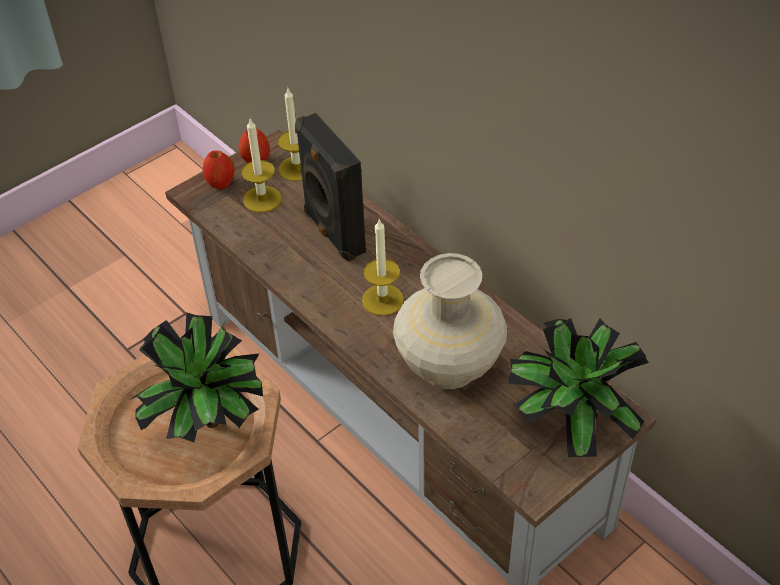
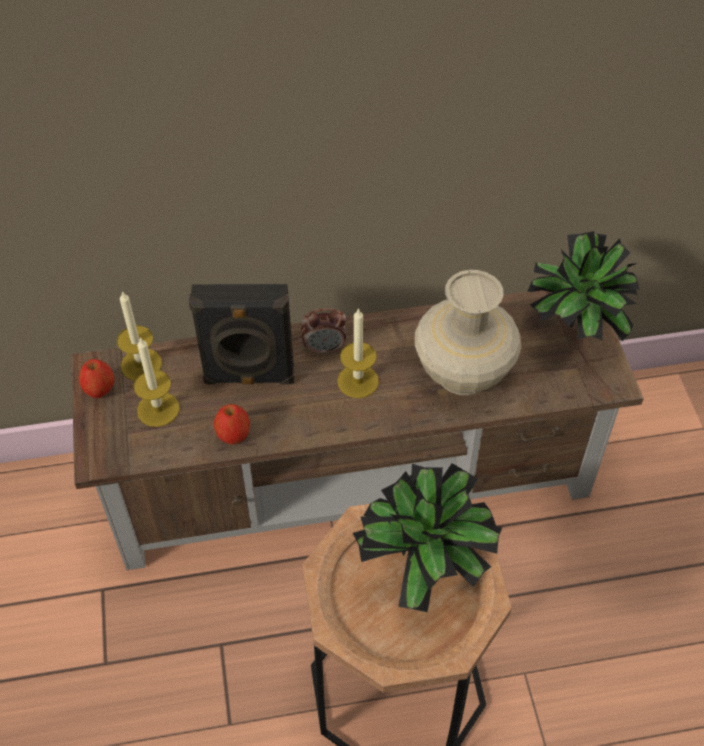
camera: 60 degrees left, 5 degrees up
(220, 183) = (105, 431): apple -> apple (234, 435)
(400, 262) = (324, 348): none -> alarm clock

